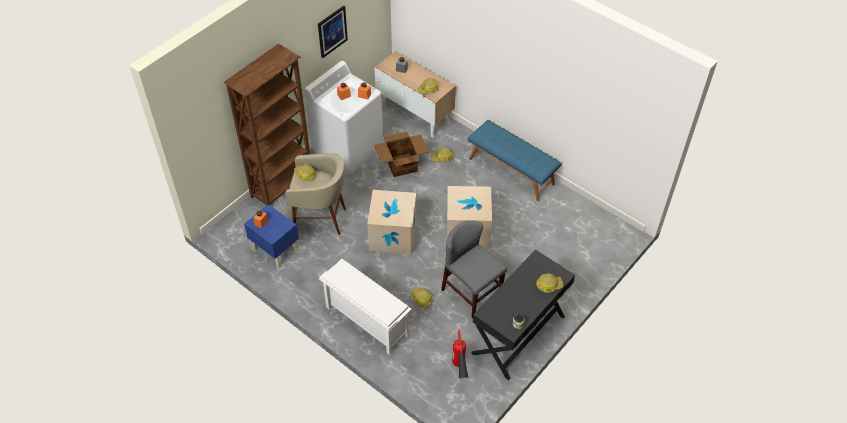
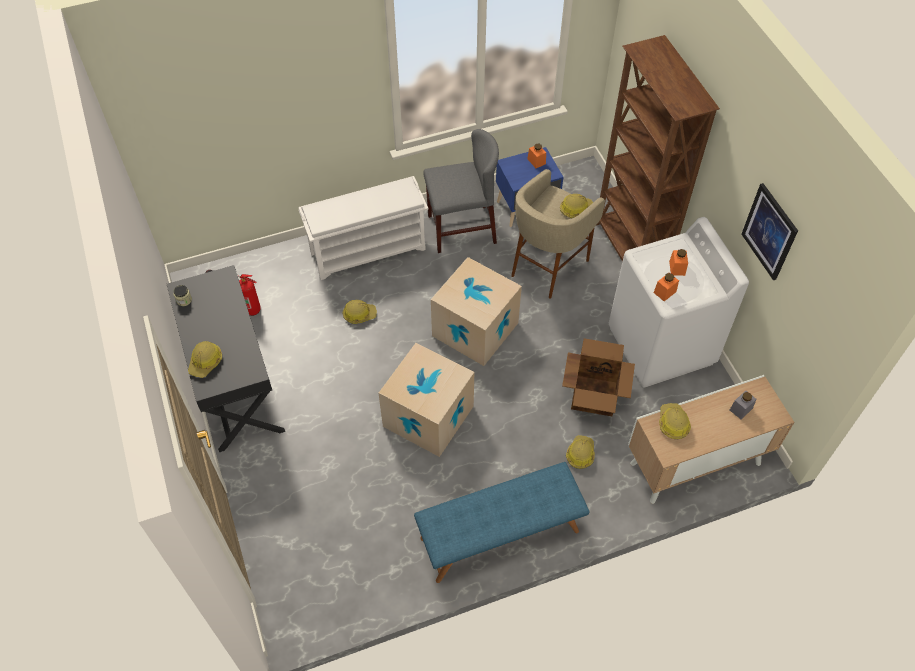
camera: 120 degrees right, 5 degrees up
(471, 293) = (329, 368): grey chair -> grey chair (461, 229)

